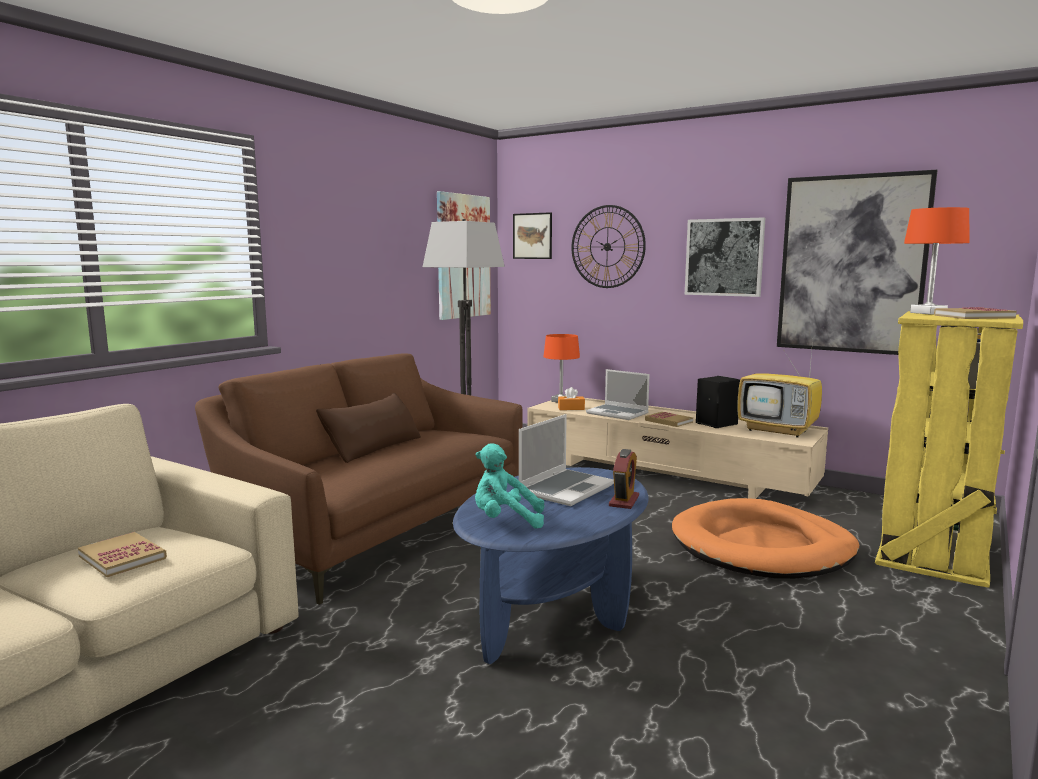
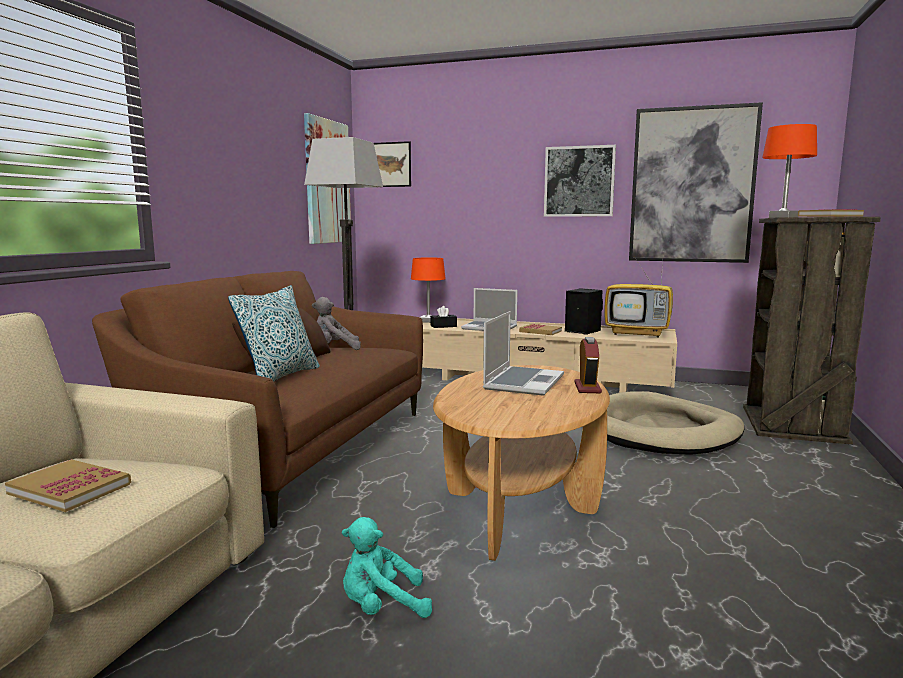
camera: 15 degrees left, 0 degrees up
(352, 462) = (280, 376): none -> pillow
(428, 433) = (334, 349): none -> grey plush toy
(505, 521) = (496, 412): turquoise plush toy -> turquoise plush toy (382, 607)
(554, 609) = (520, 503): blue coffee table -> brown coffee table
(571, 408) = (443, 326): orange tissue box -> black tissue box
(607, 247) = (467, 174): wall clock -> none
(762, 546) = (660, 431): orange dog bed -> beige dog bed
(933, 555) = (793, 424): yellow bookcase -> brown bookcase

